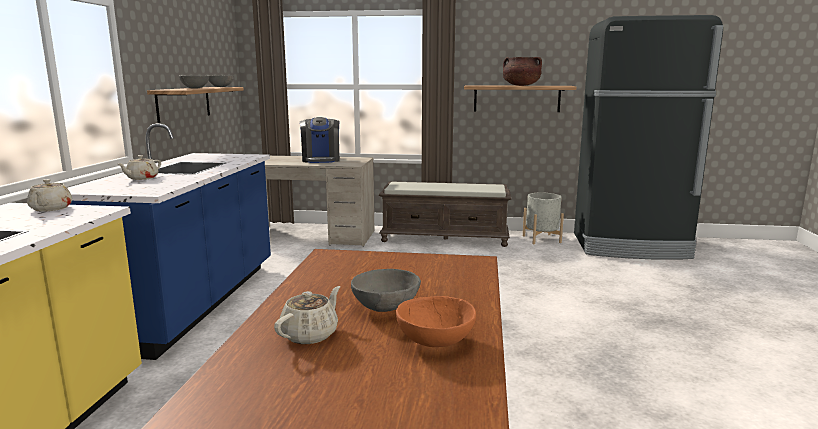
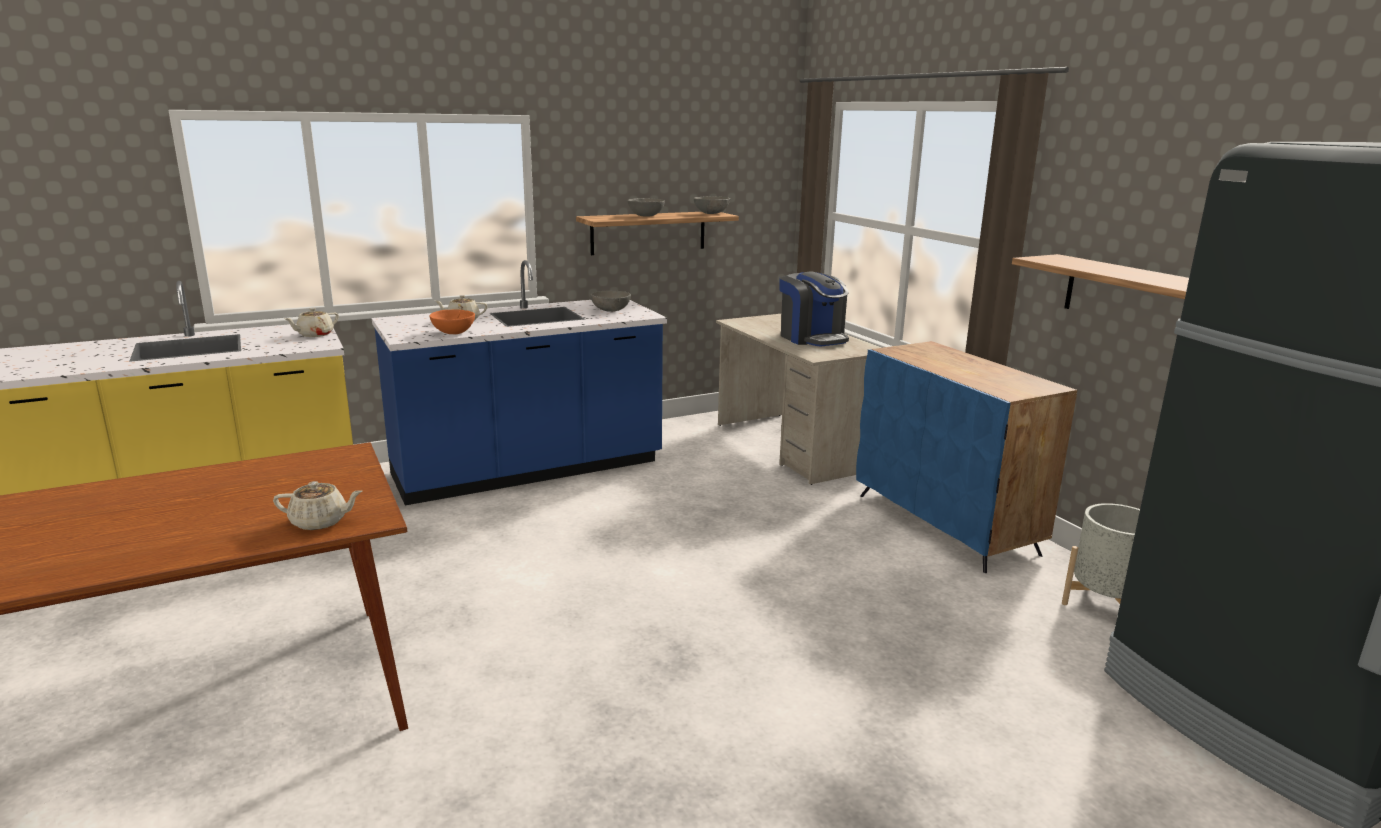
camera: 55 degrees right, 5 degrees up
(310, 334) = (119, 502): beige teapot -> beige teapot (320, 522)
(321, 160) = (812, 338): coffee machine -> coffee machine turned 75 degrees counterclockwise
(386, 307) = (195, 513): grey bowl -> grey bowl (611, 310)
(434, 341) = (107, 552): orange bowl -> orange bowl (453, 332)
(445, 238) = (946, 524): brown bench -> blue cabinet
(521, 85) = (1131, 273): brown cooking pot -> none

